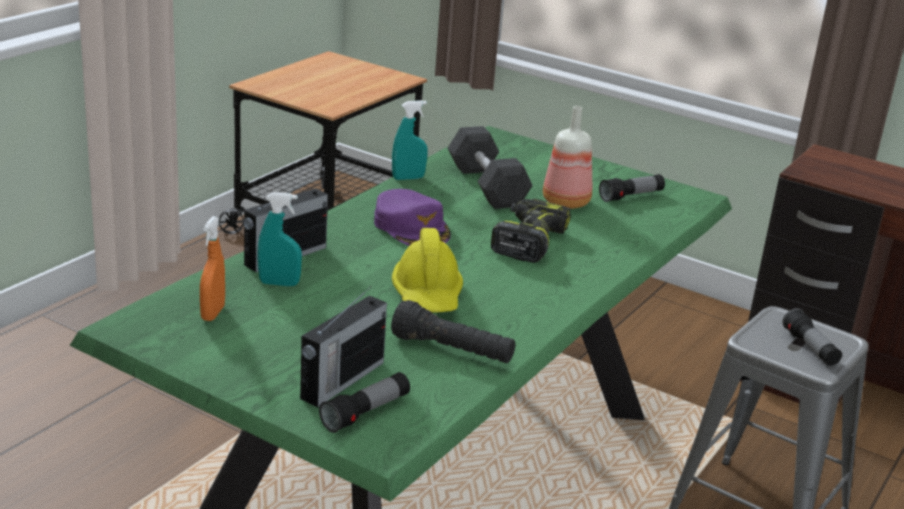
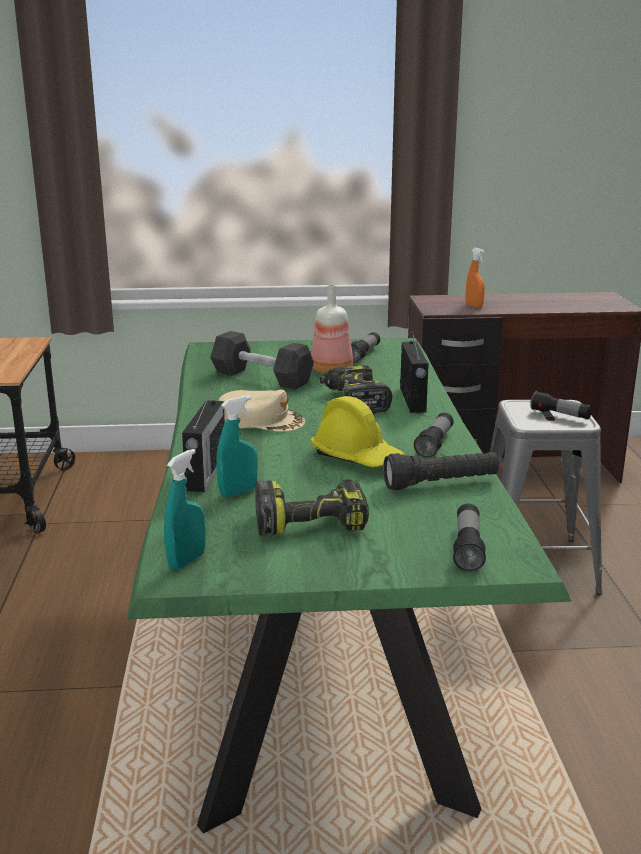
camera: 35 degrees left, 5 degrees down
(213, 313) = (227, 534): orange spray bottle -> orange spray bottle (474, 306)
(289, 332) = (311, 521): none -> power drill
(341, 381) = (411, 536): radio -> radio (412, 400)
(408, 178) = (197, 390): turquoise spray bottle -> turquoise spray bottle (186, 561)
(412, 227) = (262, 420): purple cap -> beige cap
(521, 313) = (435, 444): none -> flashlight

